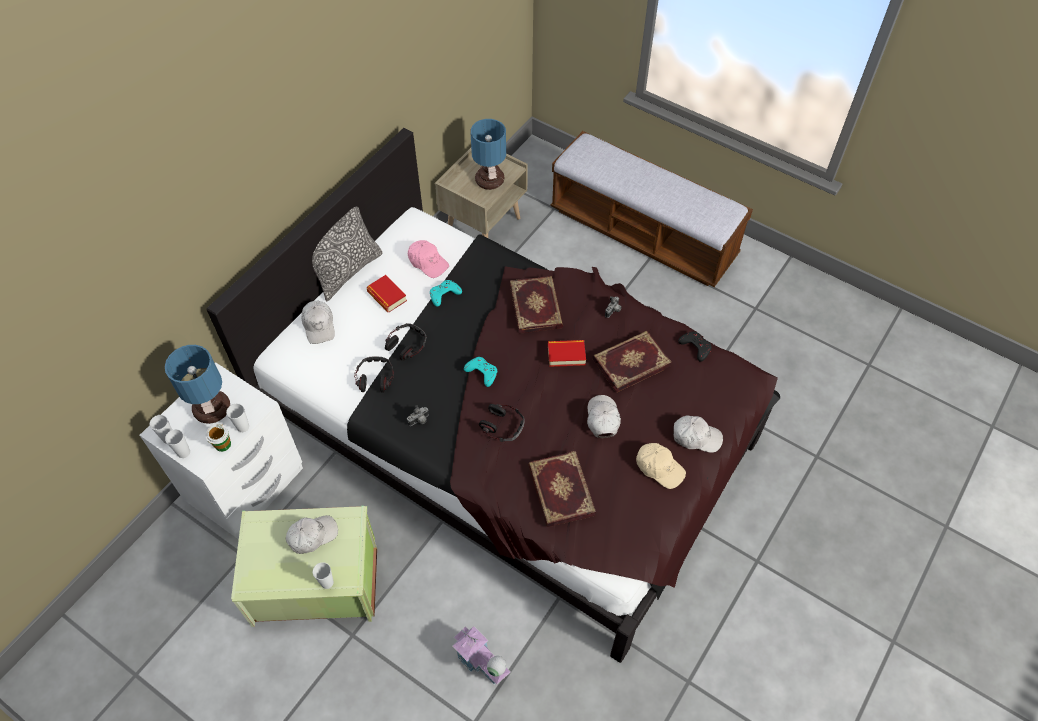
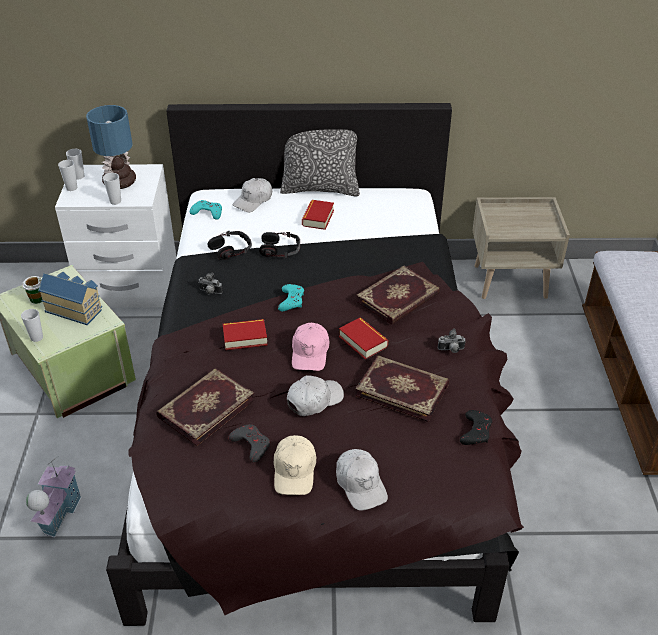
camera: 55 degrees right, 15 degrees down
(222, 444) = (92, 200): cup -> cup (37, 298)
(312, 536) = (74, 309): white cap -> toy house
(428, 262) = (377, 221): pink cap -> pink cap (310, 353)
(444, 294) = (354, 245): turquoise game controller -> turquoise game controller (207, 212)
(490, 181) = (522, 226): table lamp -> none
(503, 425) = (245, 338): headphones -> book
(616, 481) = (251, 445): none -> grey game controller

